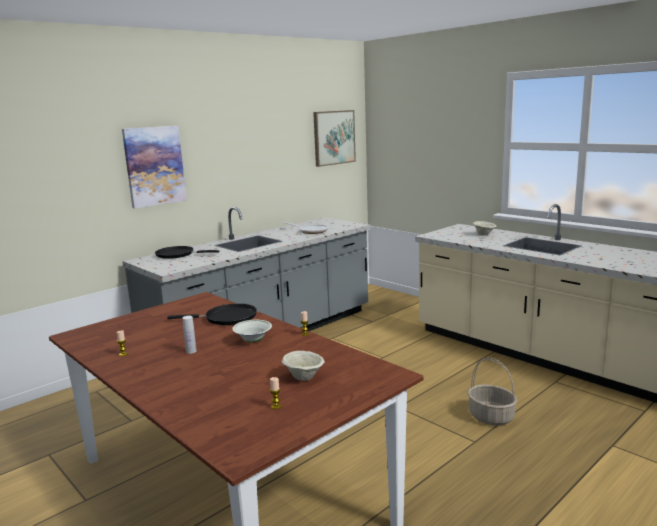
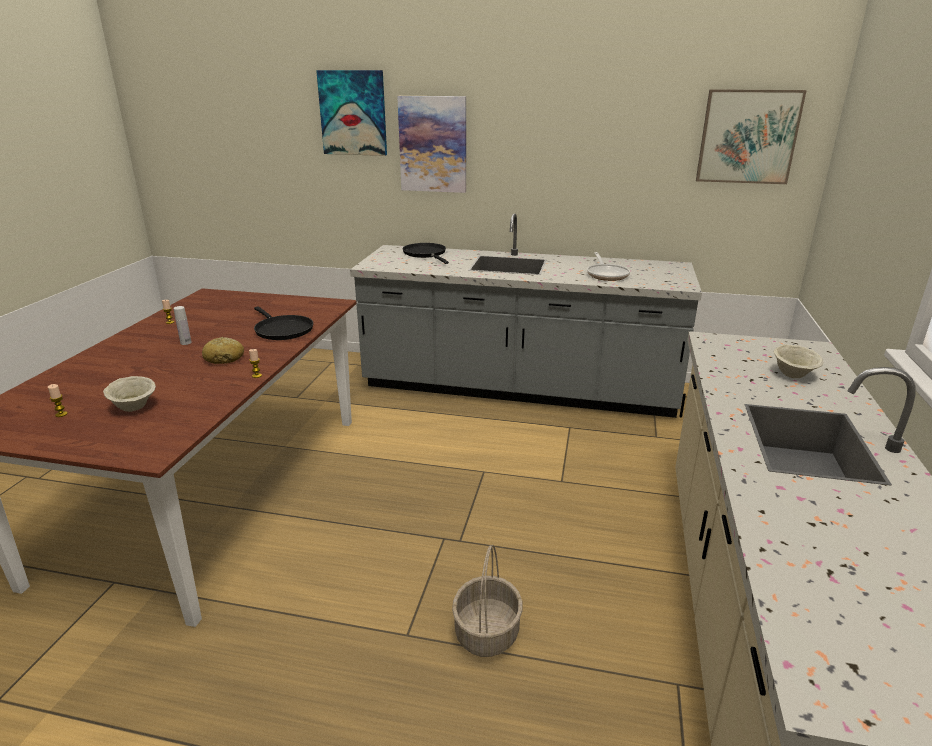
camera: 55 degrees right, 10 degrees up
(79, 147) = (353, 113): none -> picture
(253, 341) = (224, 358): white bowl -> bread

